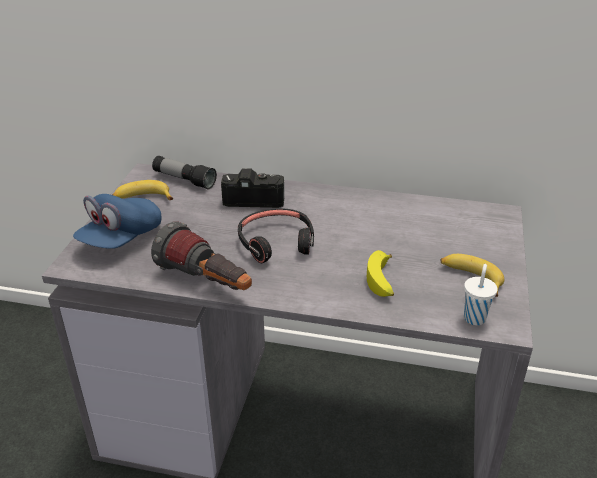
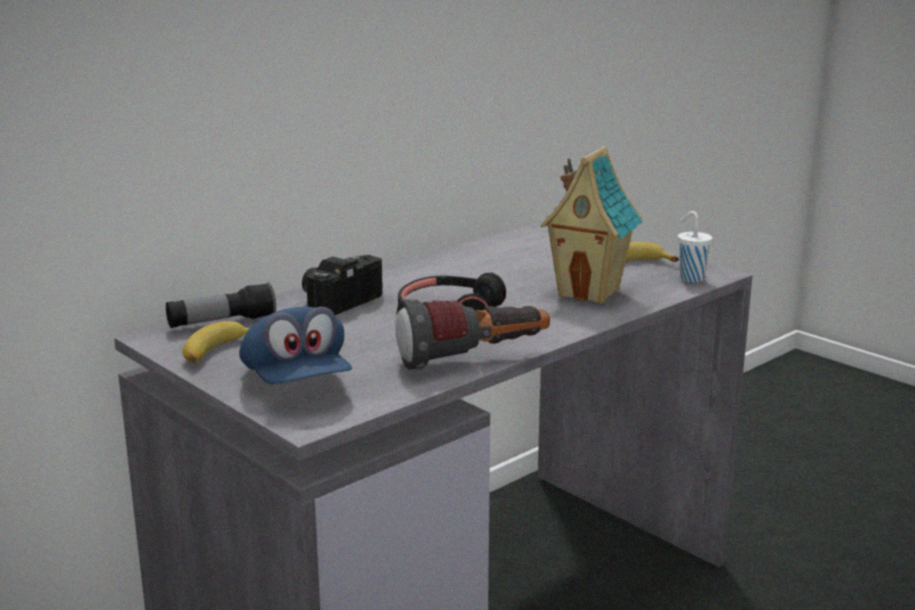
camera: 55 degrees left, 15 degrees down
(382, 281) = (590, 292): banana -> toy house

